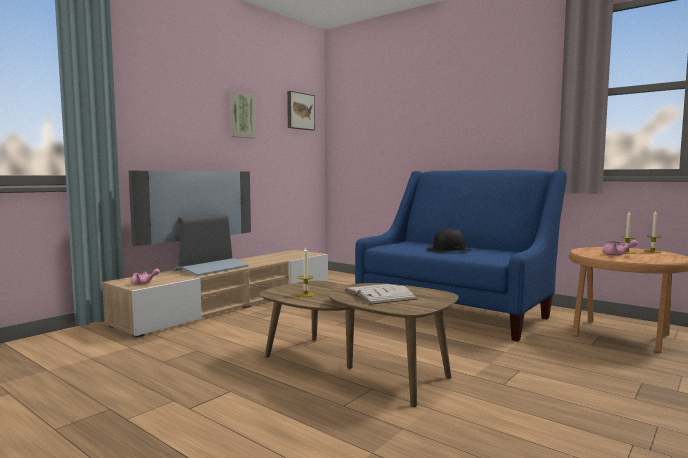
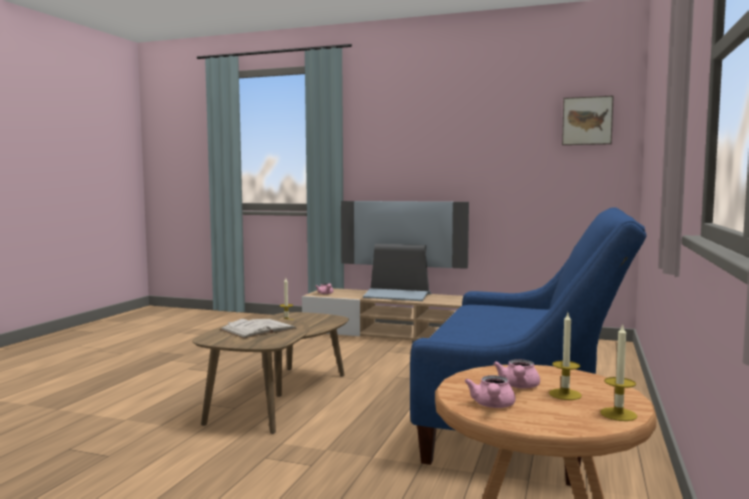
camera: 70 degrees right, 0 degrees up
(241, 115) = (486, 138): picture -> none
(449, 250) = (492, 325): black hat -> none
(653, 259) = (492, 406): none -> pink teapot

